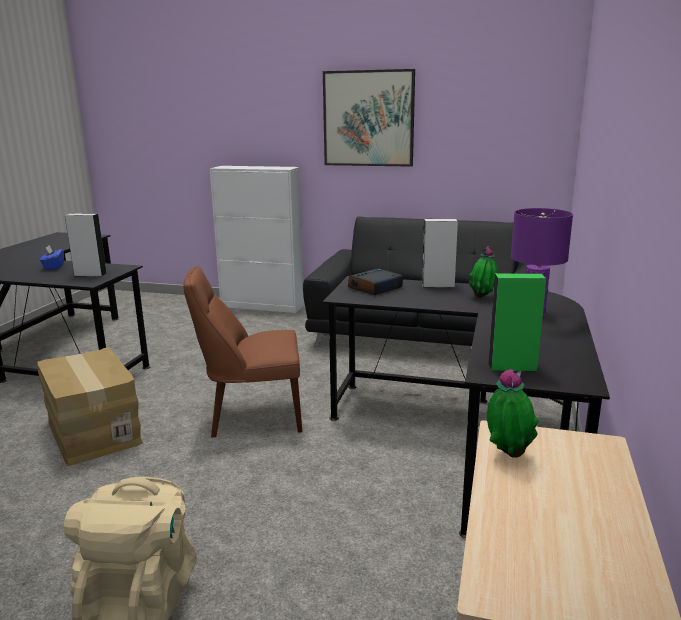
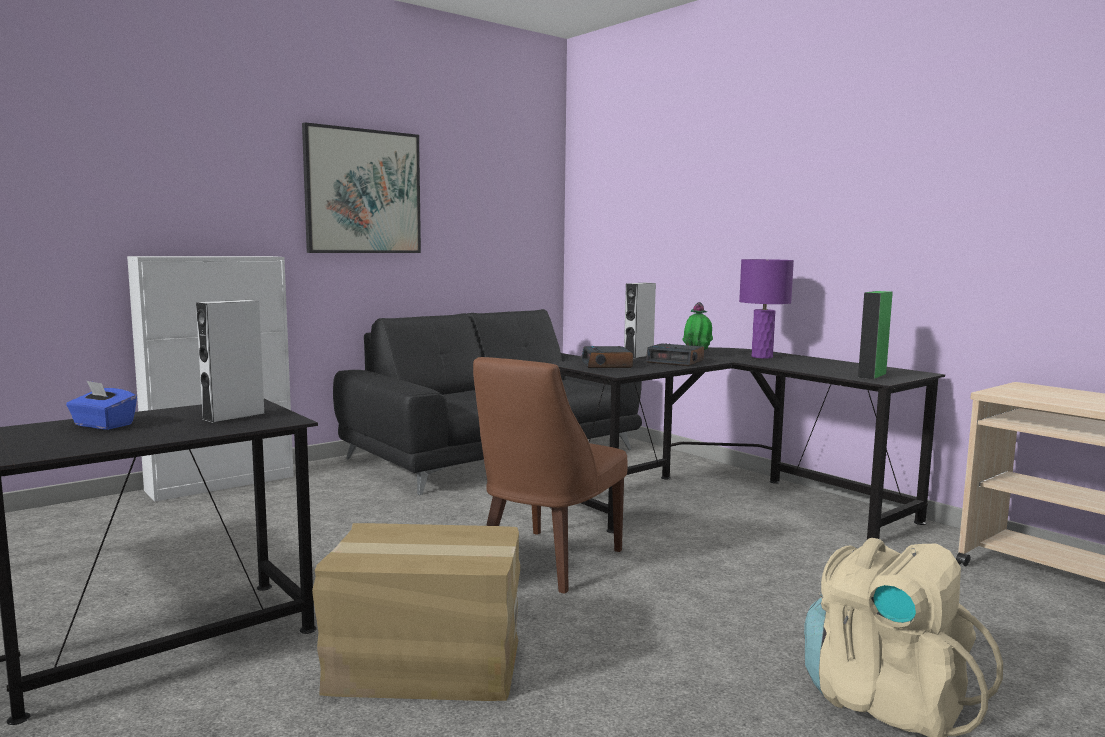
camera: 55 degrees left, 10 degrees down
(433, 299) = (676, 361): none -> alarm clock
(507, 455) = (1033, 397): potted plant -> none

